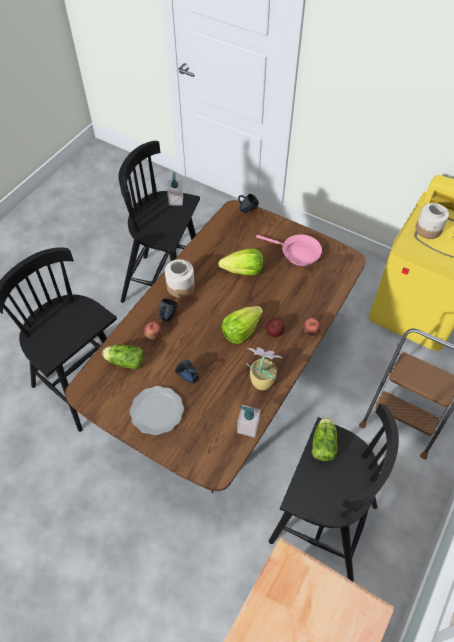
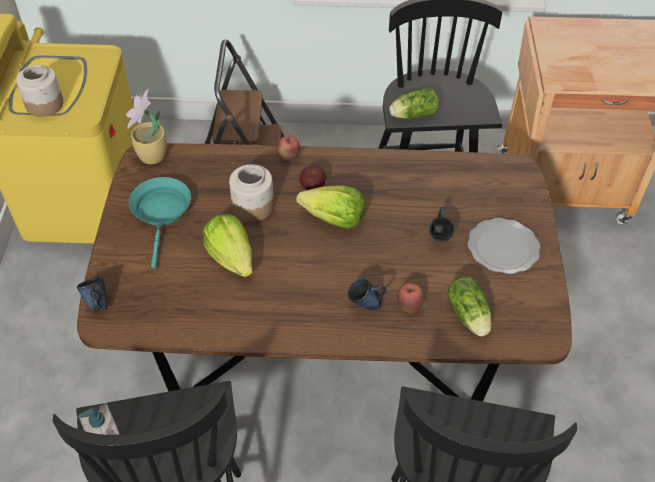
camera: 120 degrees left, 5 degrees down
(180, 286) = (305, 317): jar -> jar (252, 206)
(248, 427) = (452, 164): soap dispenser -> none
(261, 381) = (388, 174): potted plant -> potted plant (152, 157)
(297, 253) = (162, 213): pink frying pan -> turquoise frying pan

